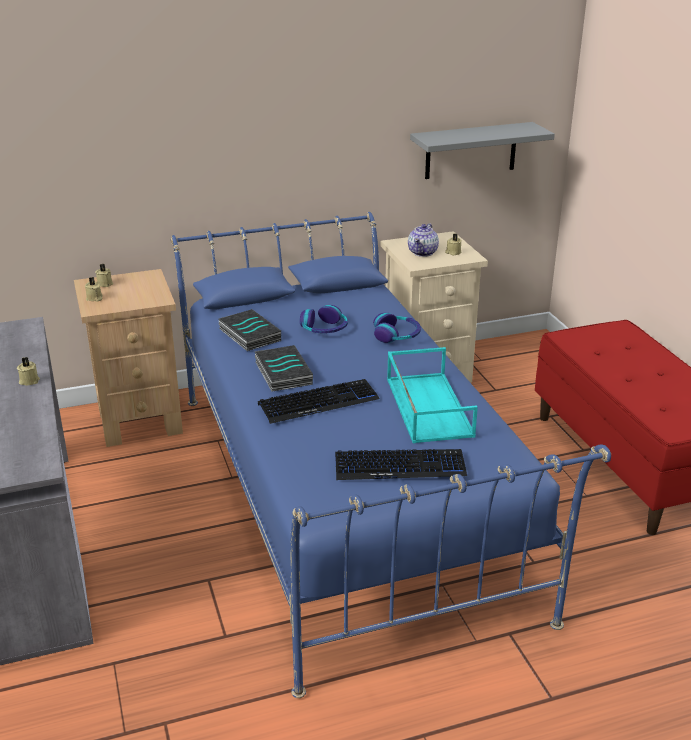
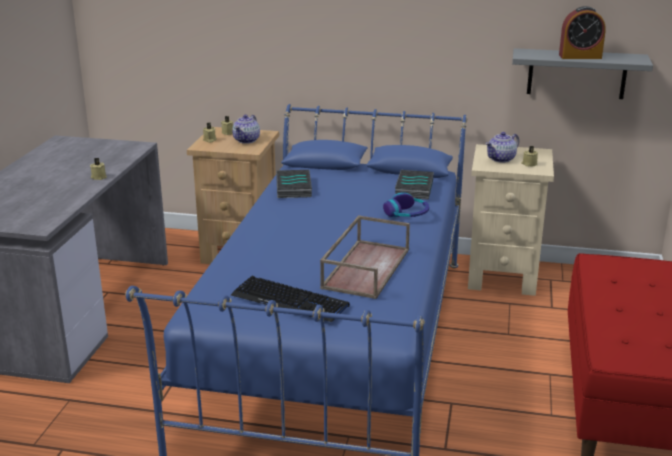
camera: 30 degrees right, 5 degrees down
(139, 288) = (247, 140): none -> teapot
(282, 373) = (284, 217): book -> book (413, 188)
(318, 402) = (285, 243): keyboard -> none
(324, 329) = (354, 197): headphones -> none
(427, 406) = (365, 267): turquoise tray -> brown tray
(483, 134) = (580, 56): none -> alarm clock

